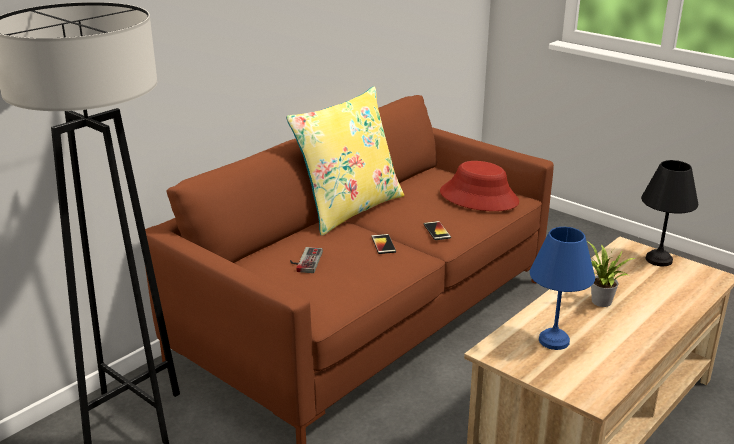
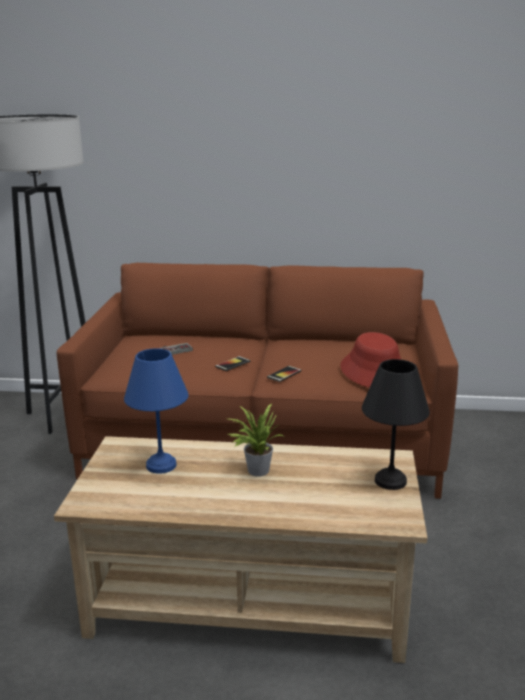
camera: 55 degrees right, 5 degrees down
(349, 209) = (273, 339): yellow pillow -> none

